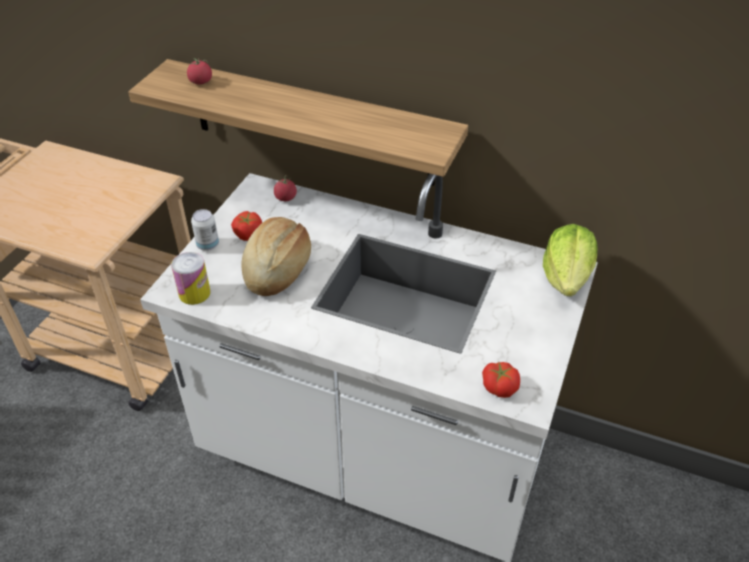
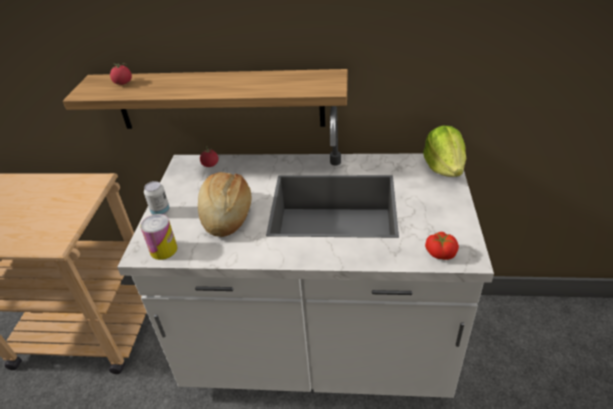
camera: 15 degrees left, 5 degrees down
(247, 234) = (190, 196): tomato -> none

